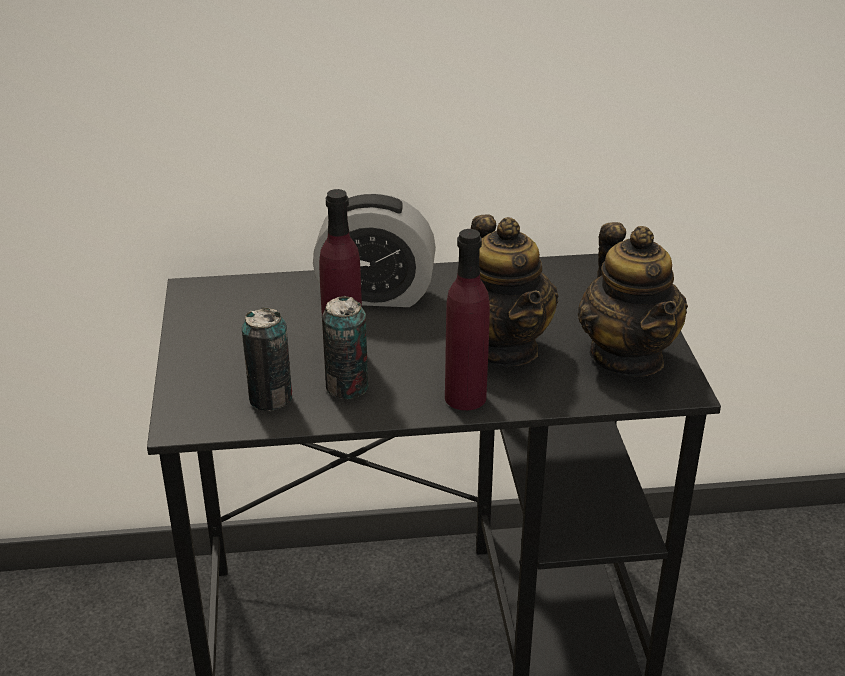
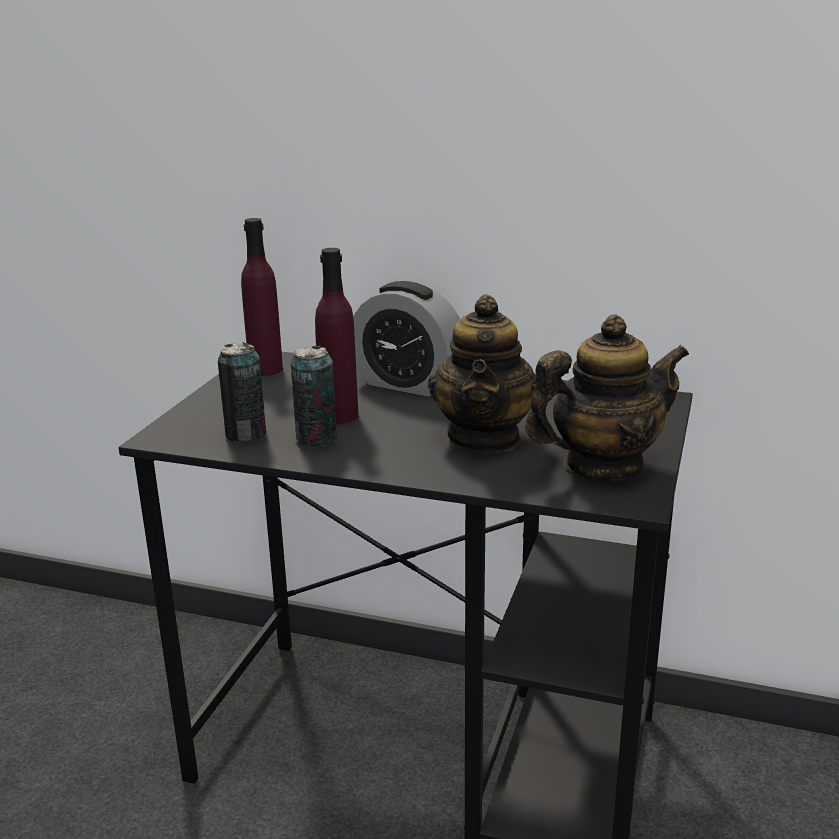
camera: 25 degrees right, 10 degrees down
(465, 397) = (412, 466): purple bottle -> purple bottle (266, 369)
(627, 356) = (602, 466): teapot -> teapot turned 120 degrees counterclockwise

